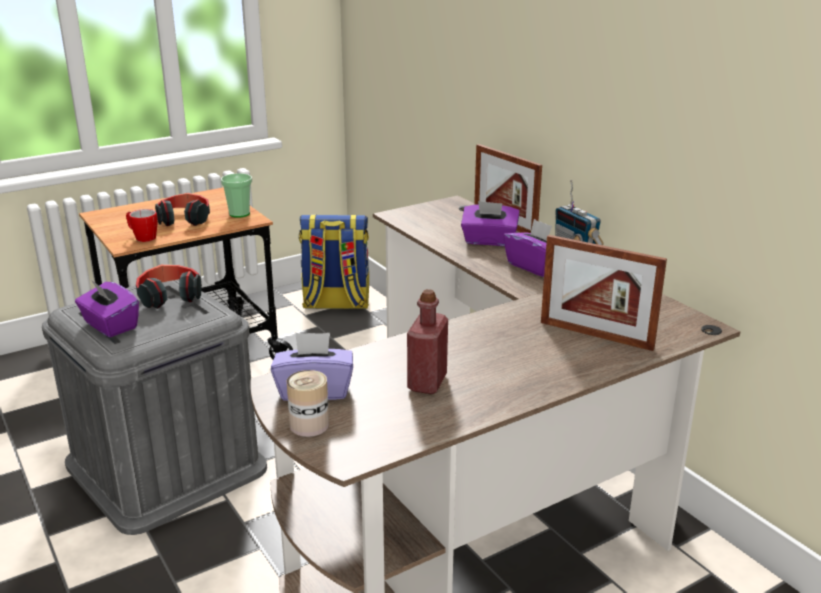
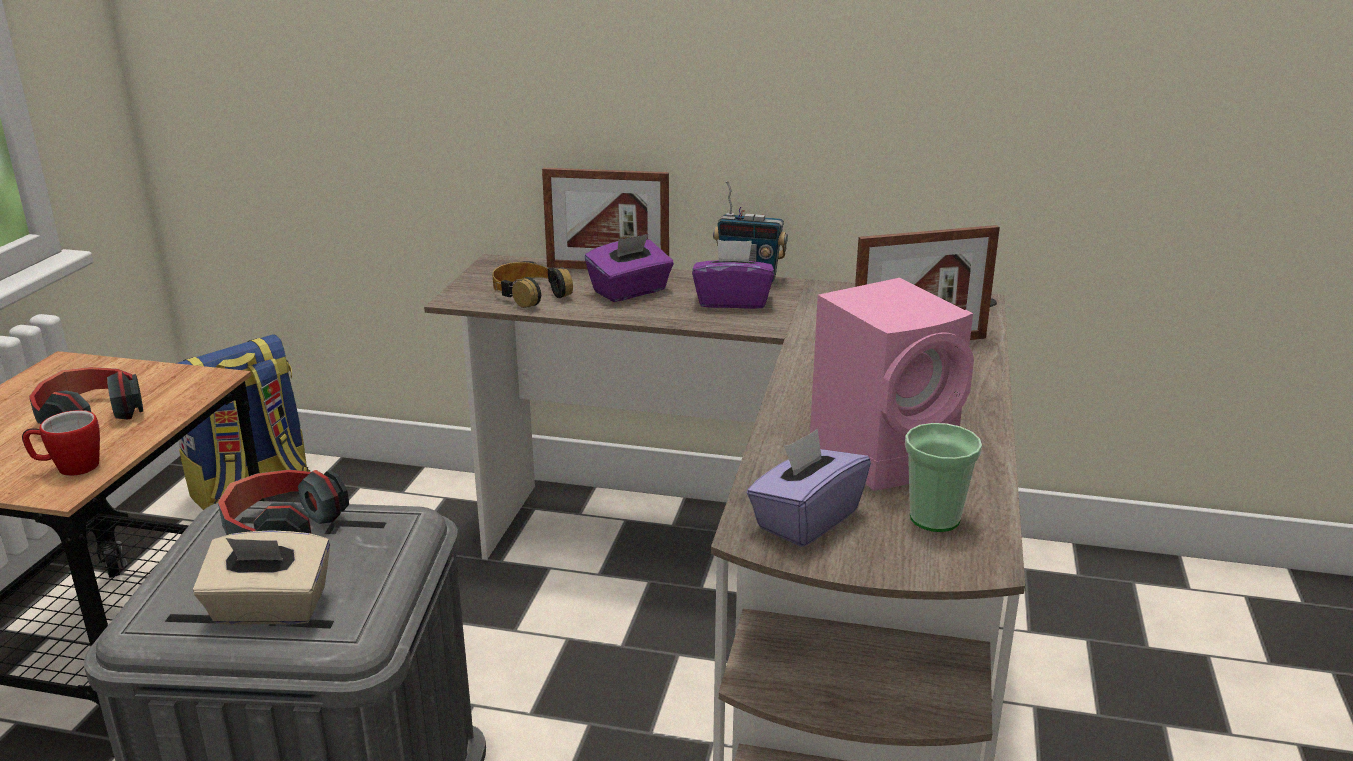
camera: 45 degrees left, 0 degrees up
(110, 325) = (270, 609): purple tissue box -> beige tissue box
(239, 214) = (172, 378): cup -> cup (934, 518)
(309, 425) = (881, 555): can -> none
(427, 382) = (886, 455): red bottle -> pink speaker
(434, 224) = (529, 294): none -> headphones

